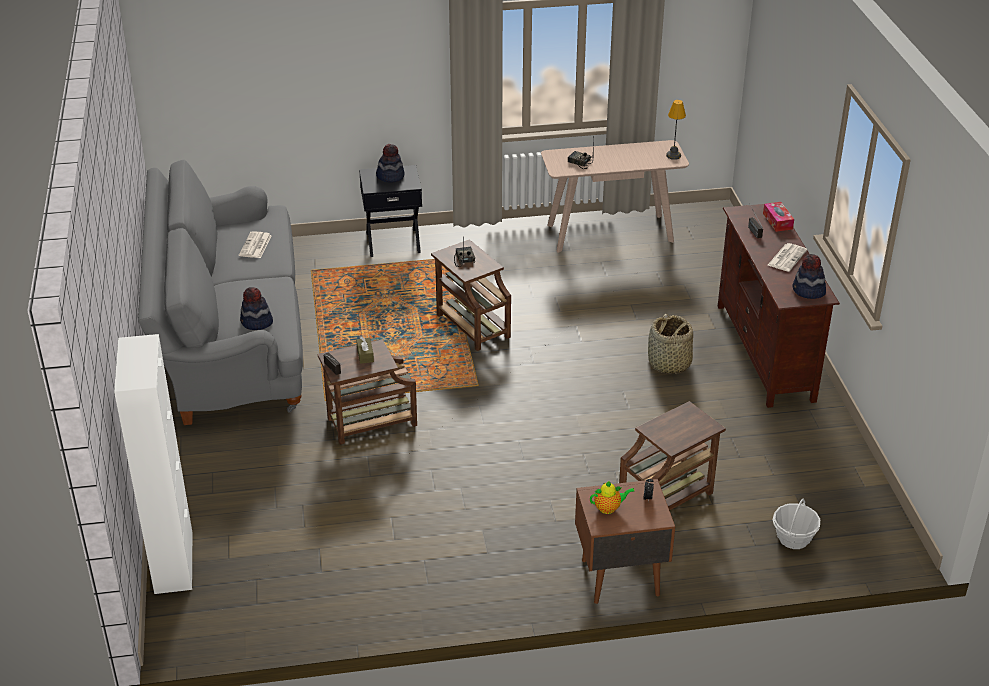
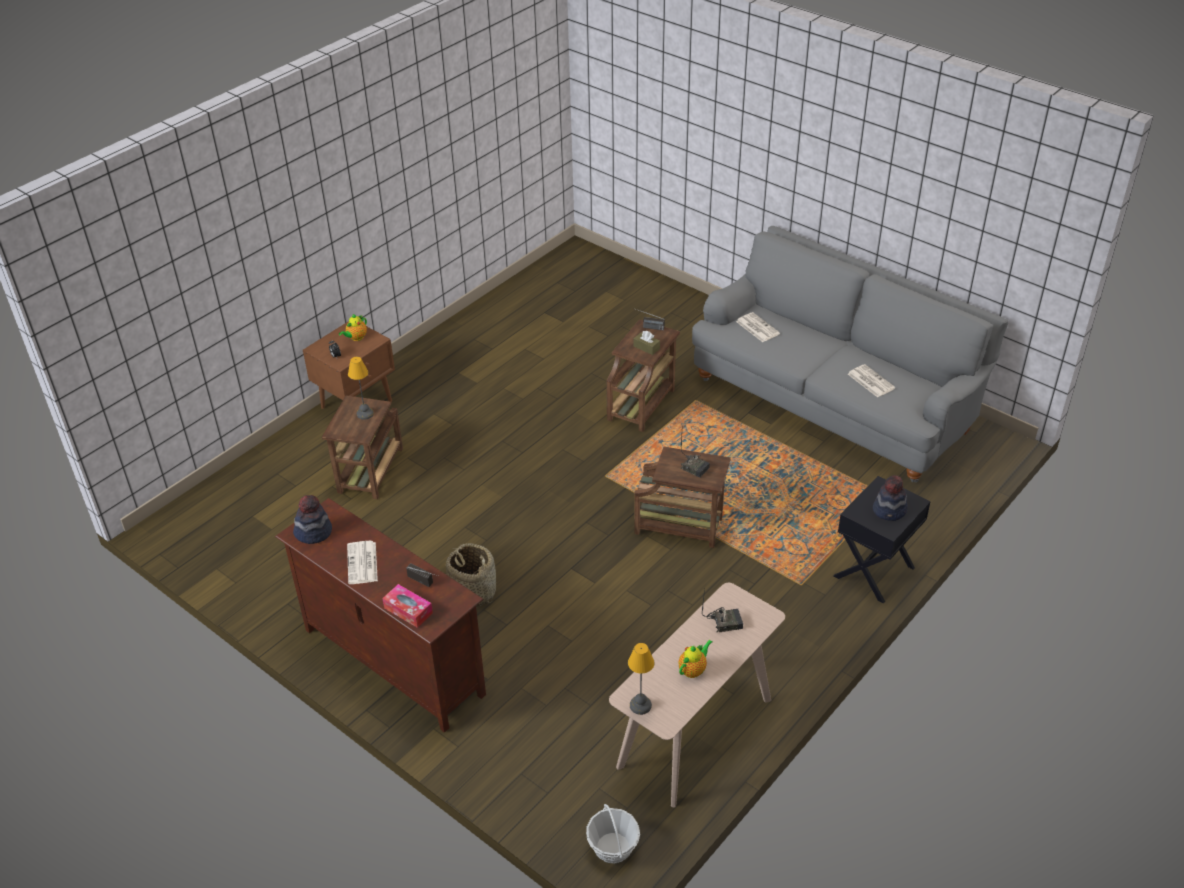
camera: 140 degrees right, 5 degrees up
(174, 562) = (632, 274): white cabinet -> none
(256, 322) = (757, 327): hat -> newspaper
(625, 154) = (693, 670): none -> teapot
(669, 428) = (365, 413): none -> table lamp
(793, 538) = (251, 493): basket -> basket (613, 847)

